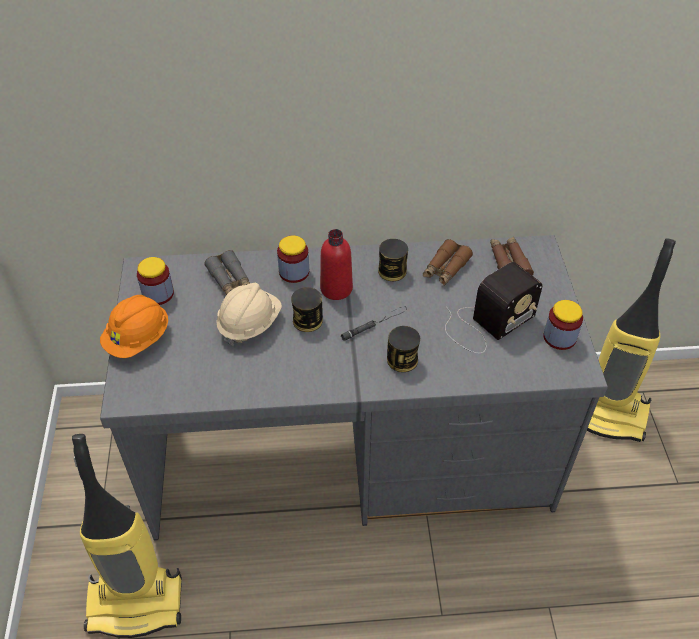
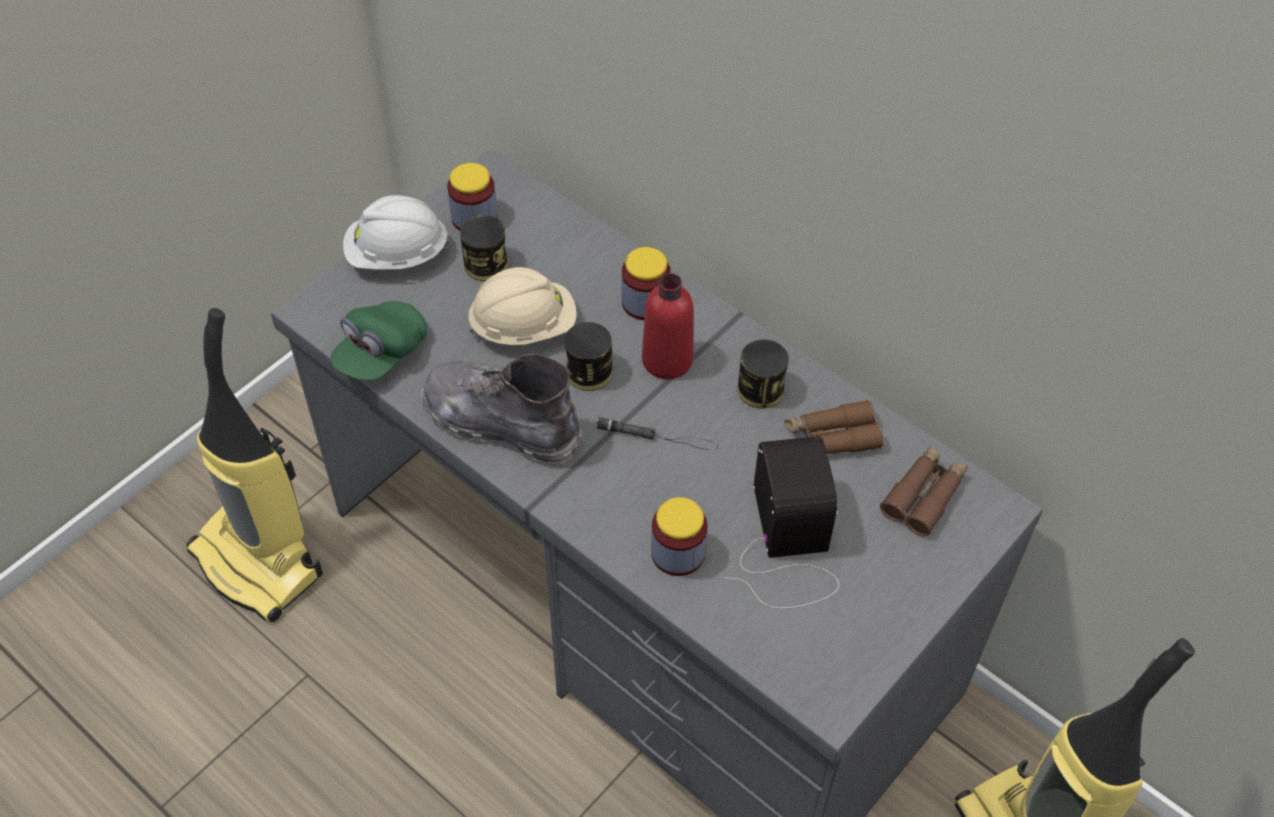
camera: 45 degrees right, 5 degrees up
(138, 339) = (397, 255): orange hard hat -> white hard hat
(191, 390) = (381, 354): none -> green cap
(230, 280) = (565, 258): grey binoculars -> none
(296, 374) = (501, 423): none -> grey boot
(402, 360) = (633, 504): can -> can (486, 264)
(486, 324) = (789, 546): radio -> radio turned 105 degrees counterclockwise
(559, 337) = (859, 641): jar -> jar (678, 553)

